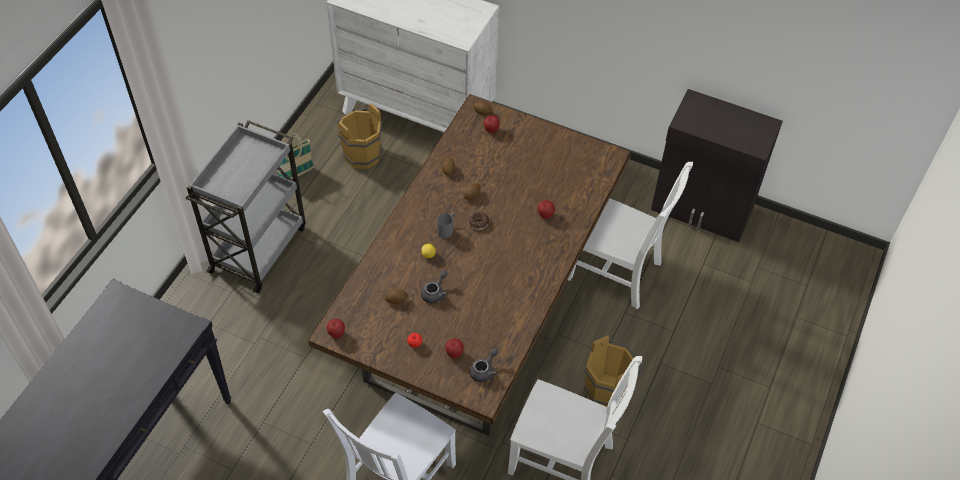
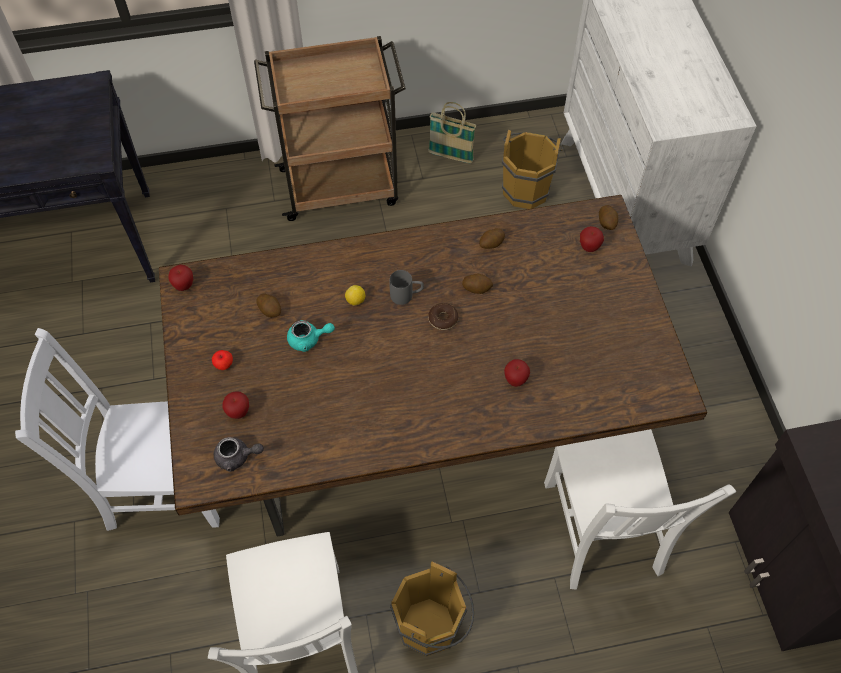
camera: 55 degrees right, 5 degrees up
(259, 247) = (341, 186): grey cart -> brown cart
(435, 292) = (309, 340): grey teapot -> turquoise teapot

